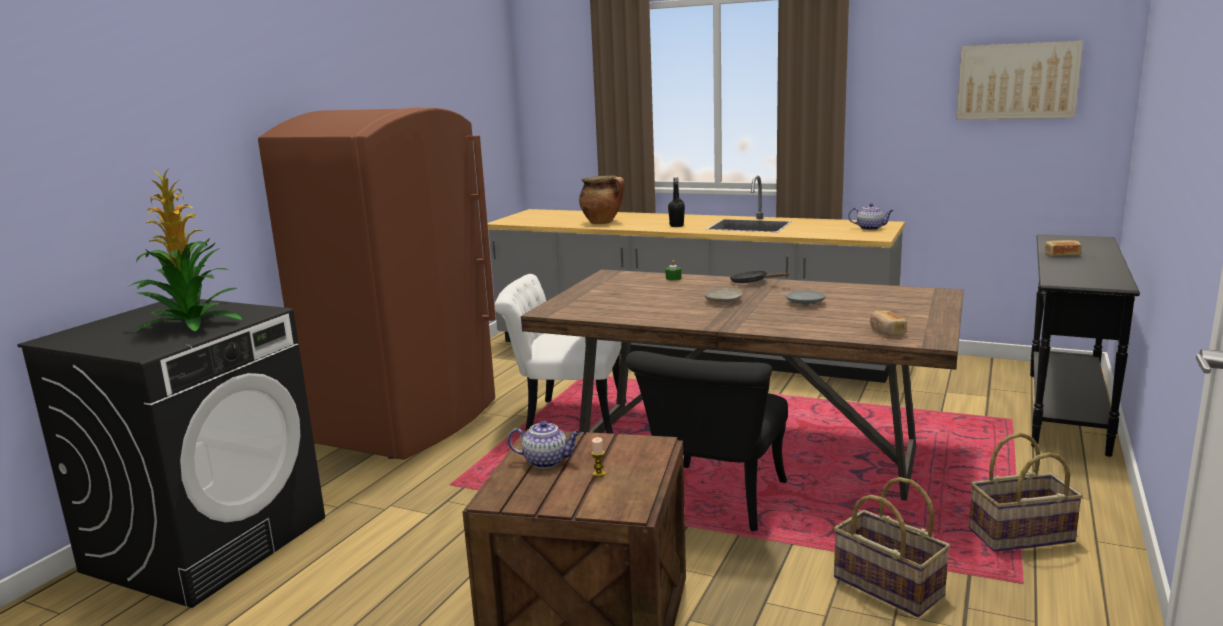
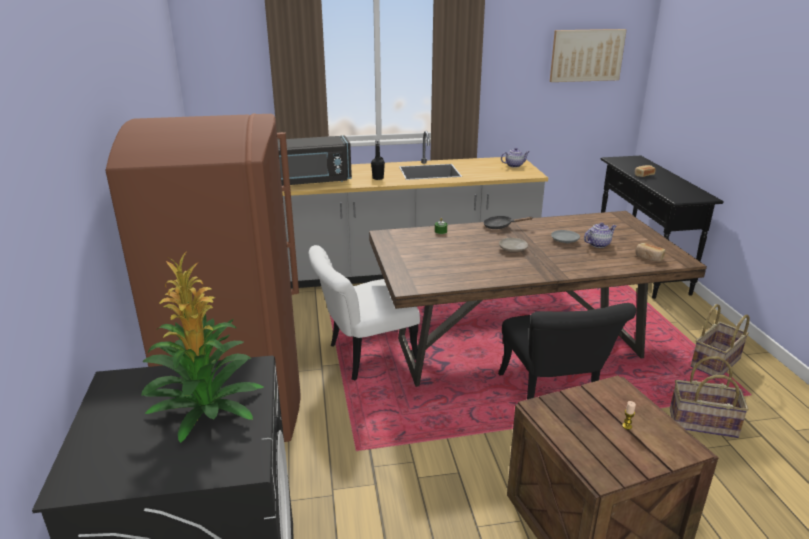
camera: 35 degrees left, 10 degrees up
(547, 461) = (579, 428): teapot -> teapot (598, 244)
(602, 222) = (310, 181): cooking pot -> black microwave

